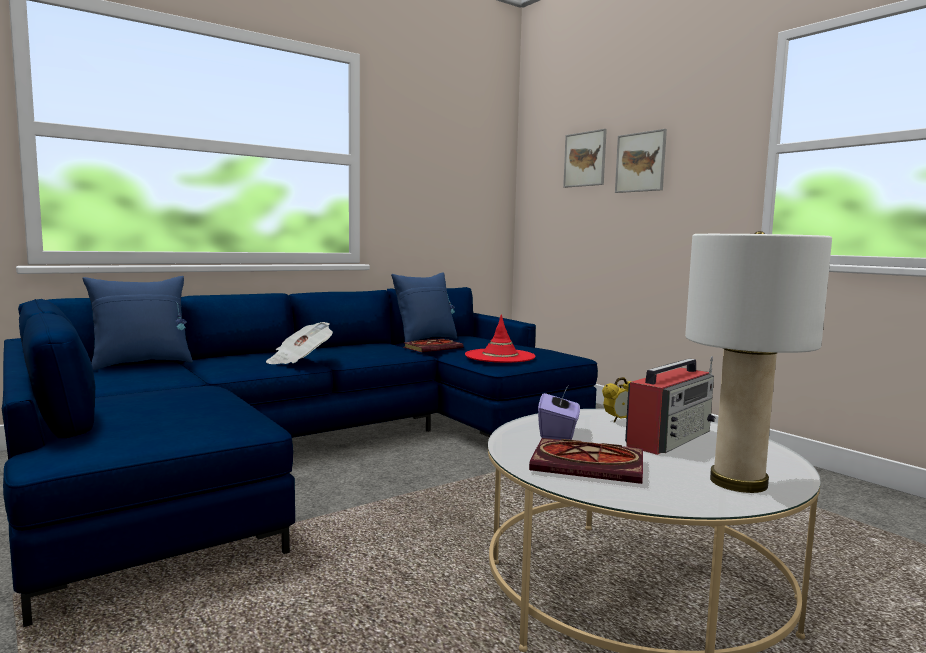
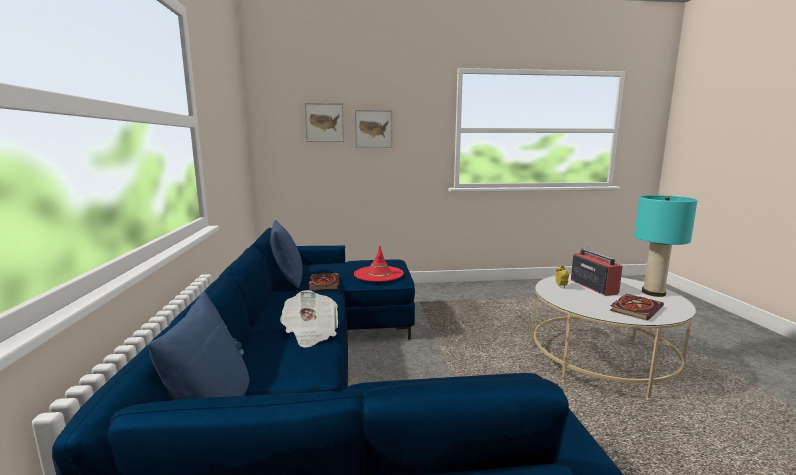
camera: 60 degrees left, 5 degrees up
(558, 433) = (582, 302): purple tissue box -> none
(737, 482) = (653, 293): white table lamp -> turquoise table lamp

